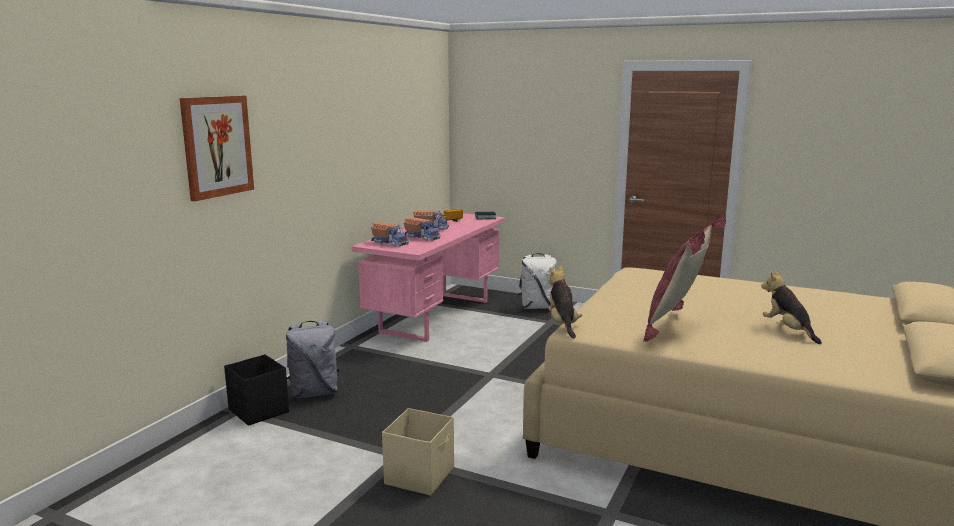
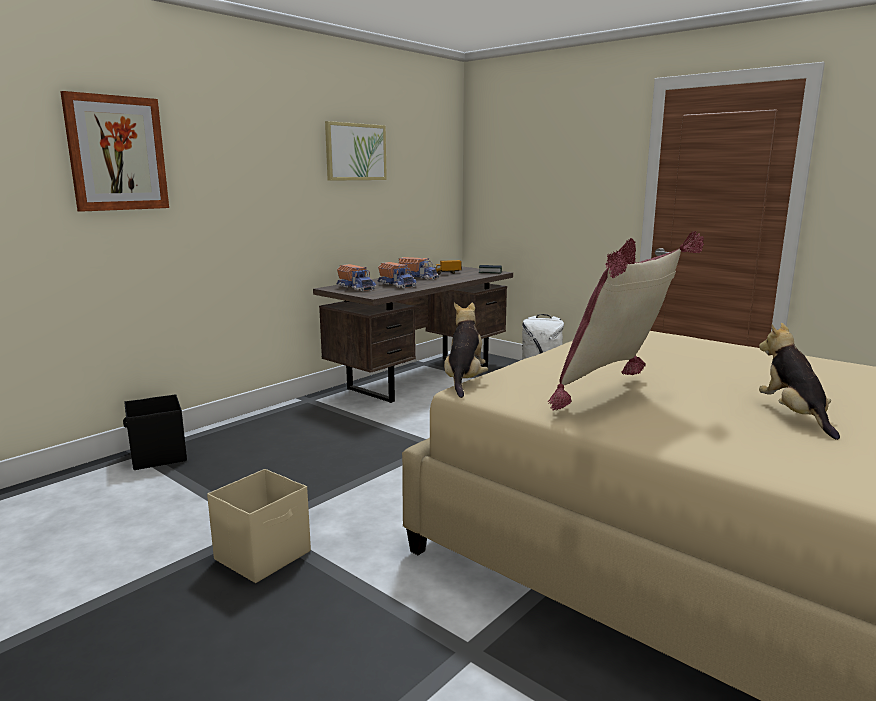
camera: 15 degrees right, 0 degrees up
(314, 392) = (230, 443): grey backpack -> none
(377, 121) = (355, 152): none -> picture
(436, 315) = (421, 377): pink desk -> brown desk

